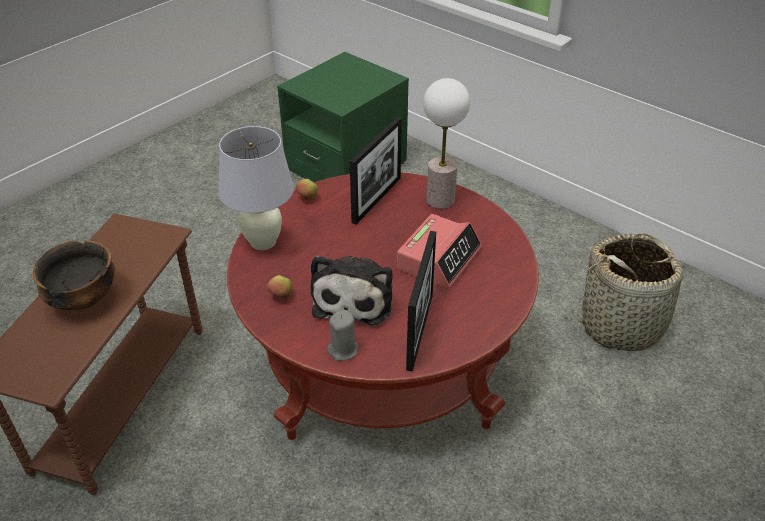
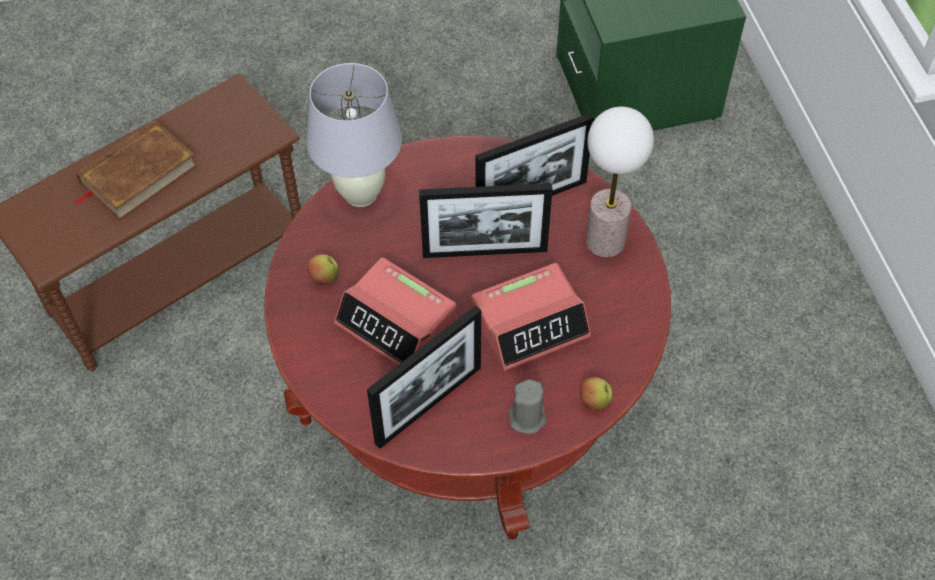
camera: 35 degrees right, 15 degrees up
(83, 299) = (138, 174): bowl -> brown book
(307, 198) = (454, 157): apple -> apple (594, 401)
(343, 350) = (333, 381): grey candle -> grey candle (527, 418)
(354, 297) = (397, 322): plush toy -> alarm clock
(374, 236) = (484, 252): none -> picture frame
(622, 325) = (792, 511): basket -> none

